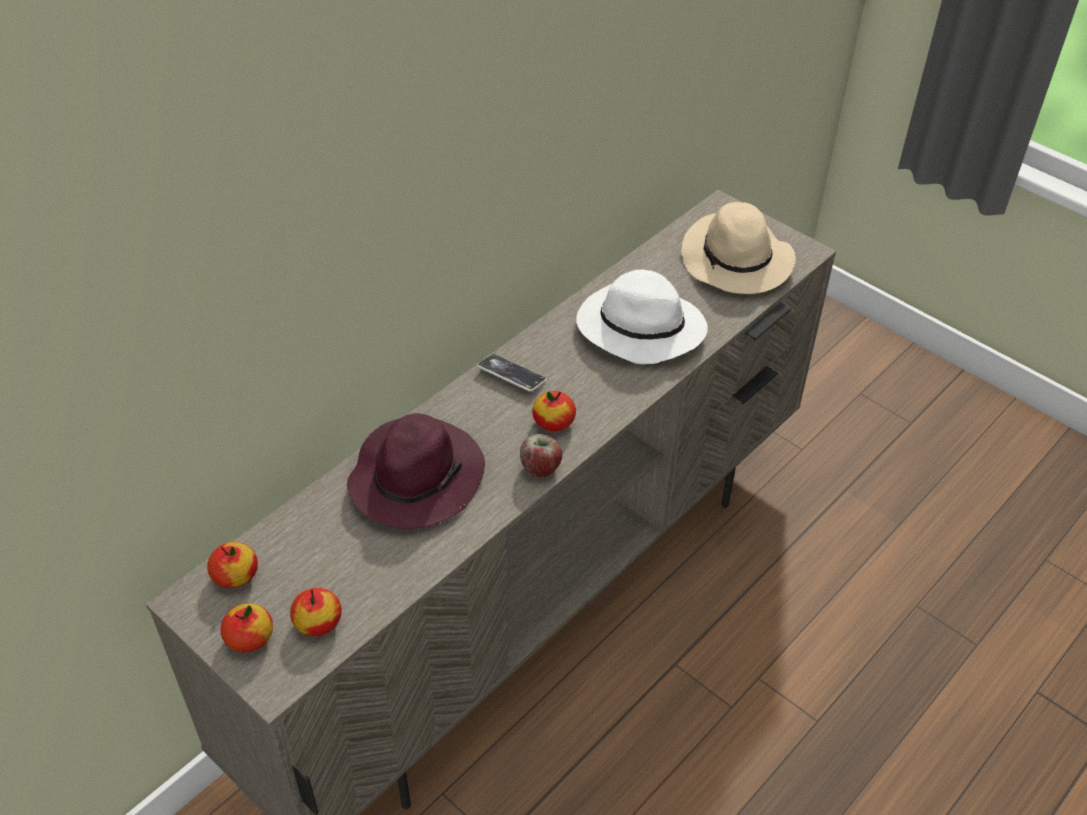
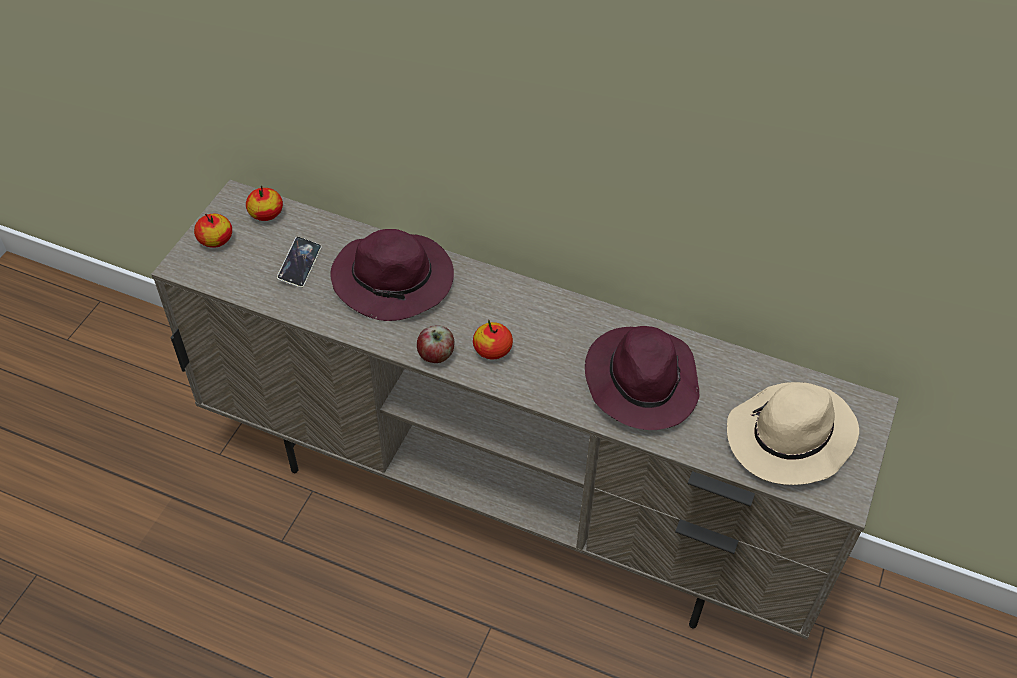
camera: 70 degrees right, 5 degrees up
(318, 622) = (239, 270): apple -> none
(511, 376) = (534, 306): phone -> phone (300, 265)
(638, 329) = (641, 381): white hat -> purple hat

